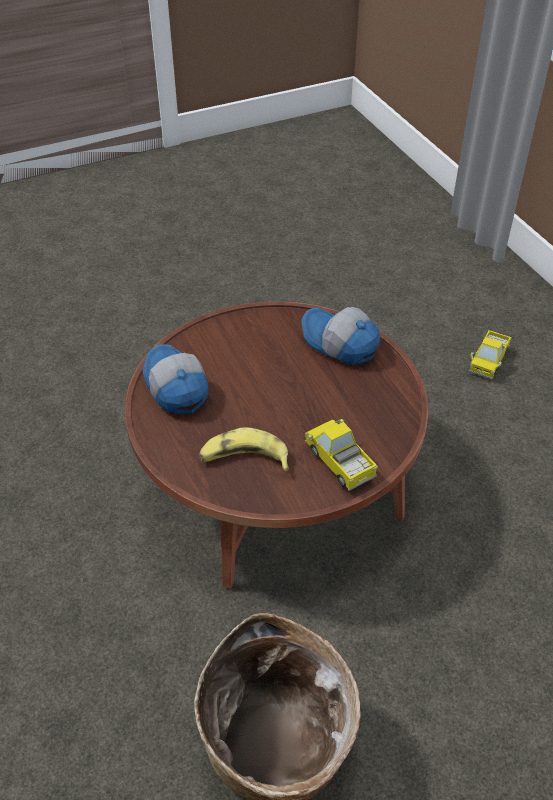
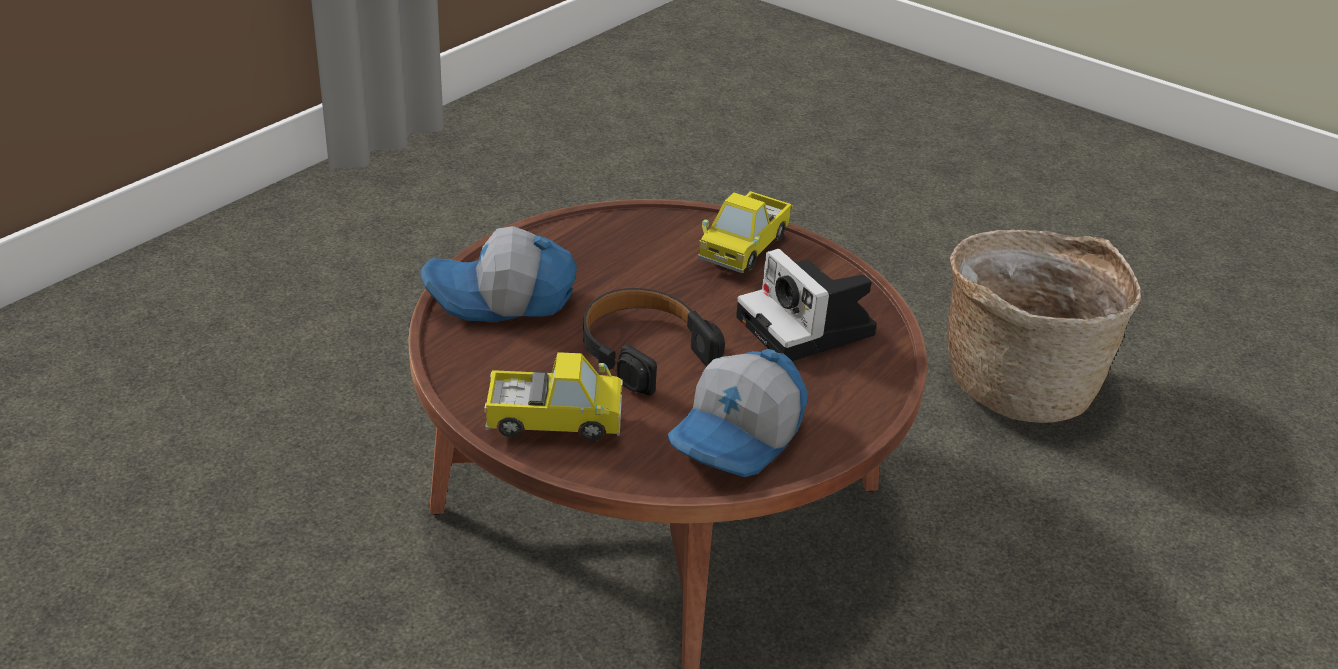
camera: 120 degrees left, 10 degrees down
(244, 459) = (809, 328): banana -> camera
(266, 383) = (644, 351): none -> black headphones
(339, 343) = (501, 298): cap -> cap turned 75 degrees clockwise
(488, 361) = (247, 344): toy truck -> toy truck (554, 421)

